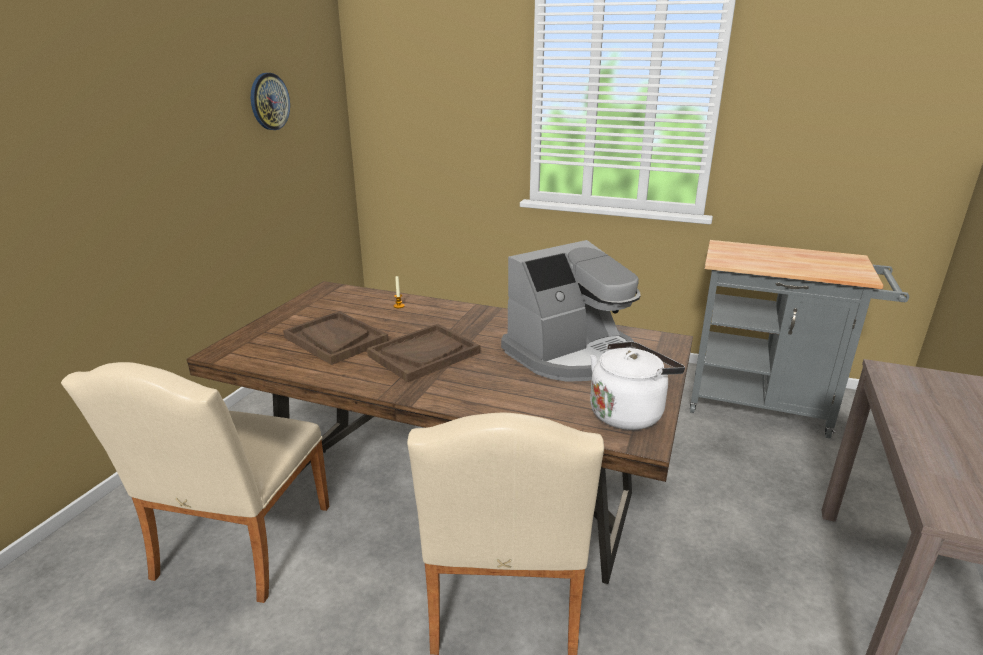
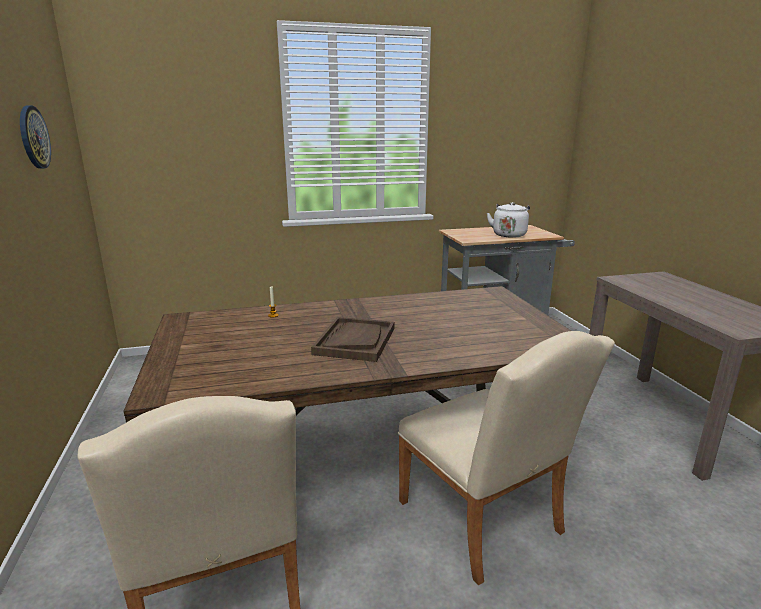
camera: 35 degrees left, 5 degrees down
(335, 339) = (260, 352): brown tray -> none
(572, 354) = (455, 313): coffee machine -> none
(628, 413) = (542, 334): white kettle -> white kettle (509, 234)

